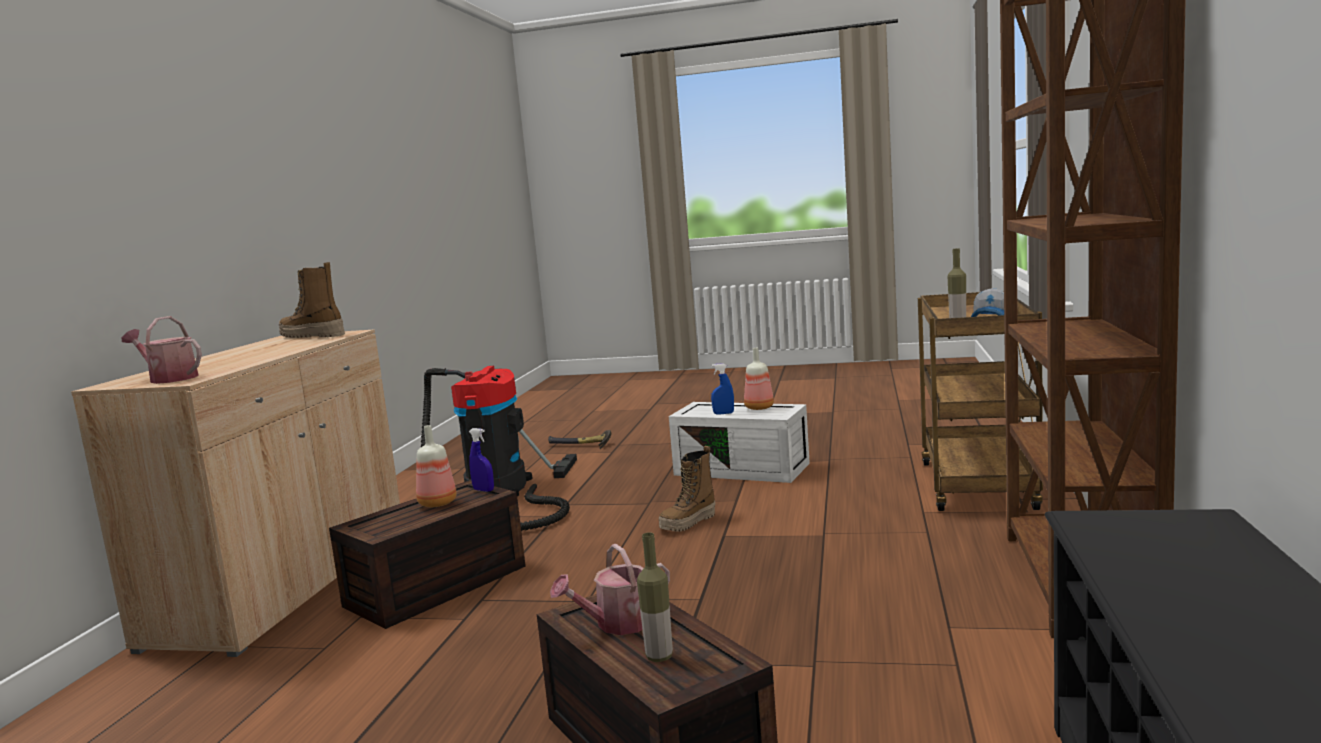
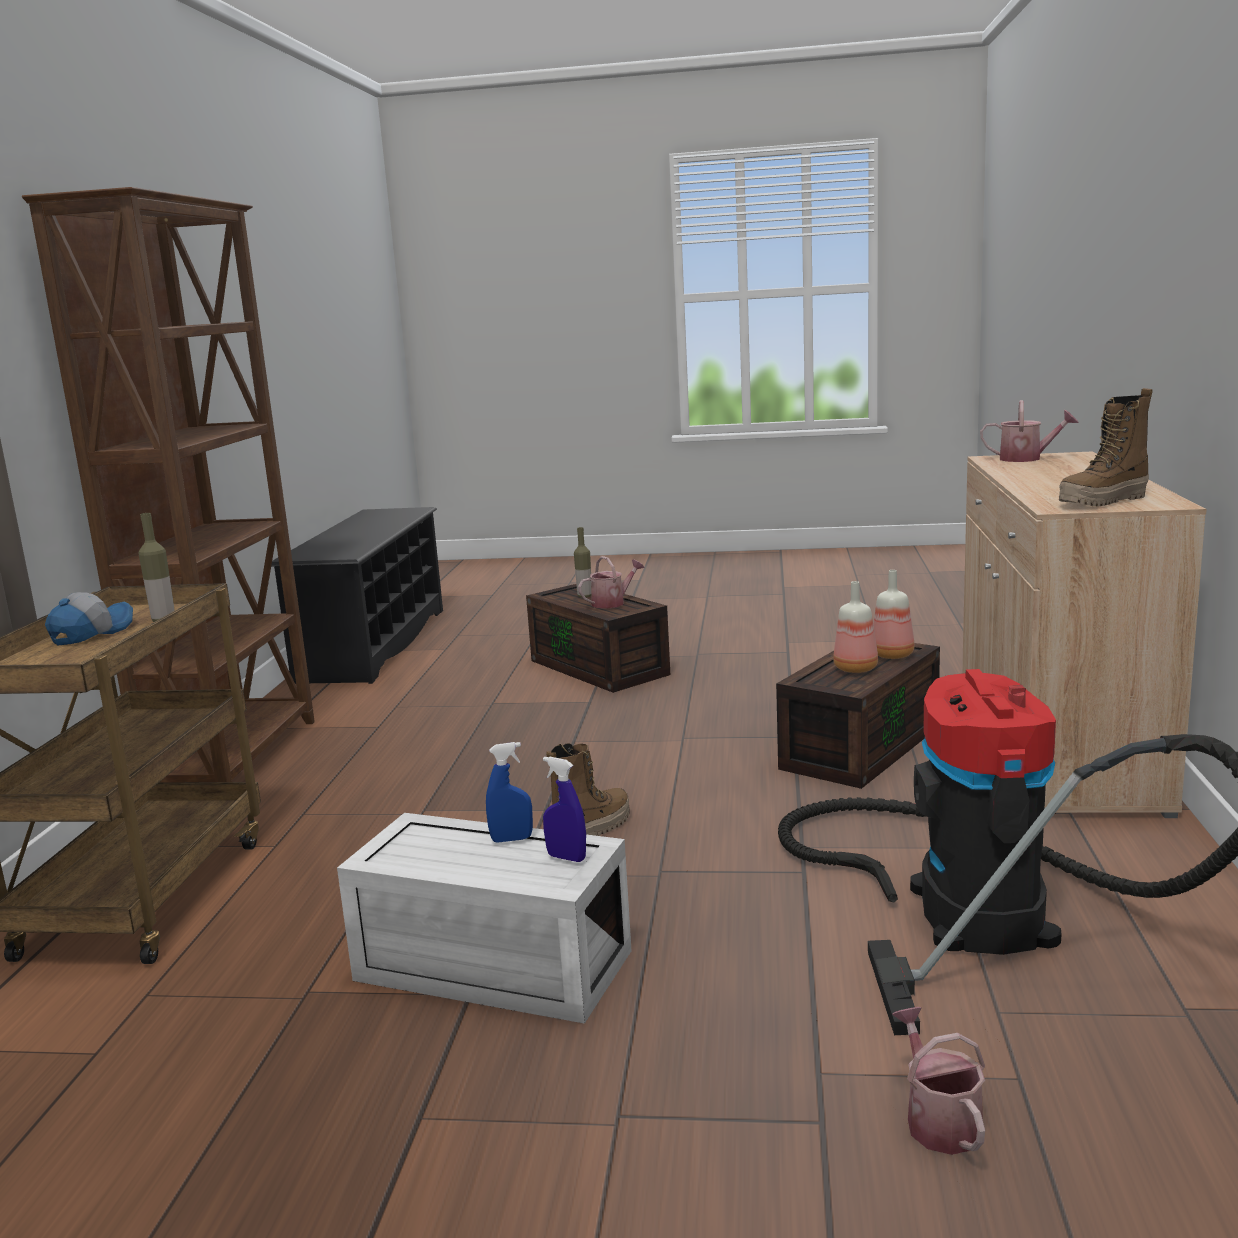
camera: 175 degrees right, 5 degrees up
(312, 336) = (1103, 502): boot -> boot turned 135 degrees clockwise
(483, 490) = (820, 683): blue spray bottle -> blue spray bottle (566, 857)
(580, 446) = (938, 1119): hammer -> watering can
(758, 408) = (437, 857): bottle -> bottle (893, 655)

